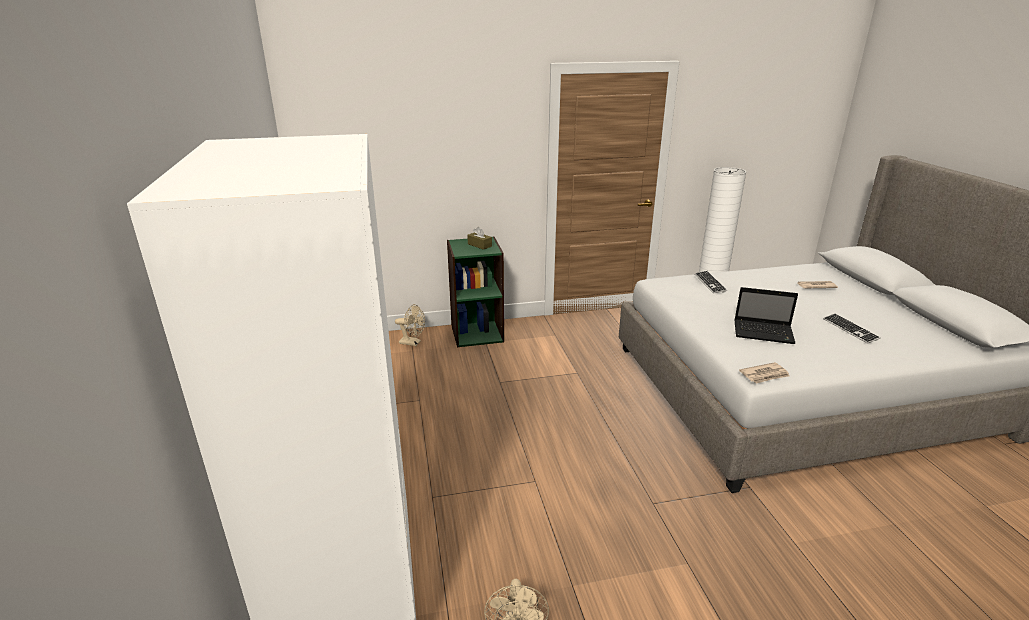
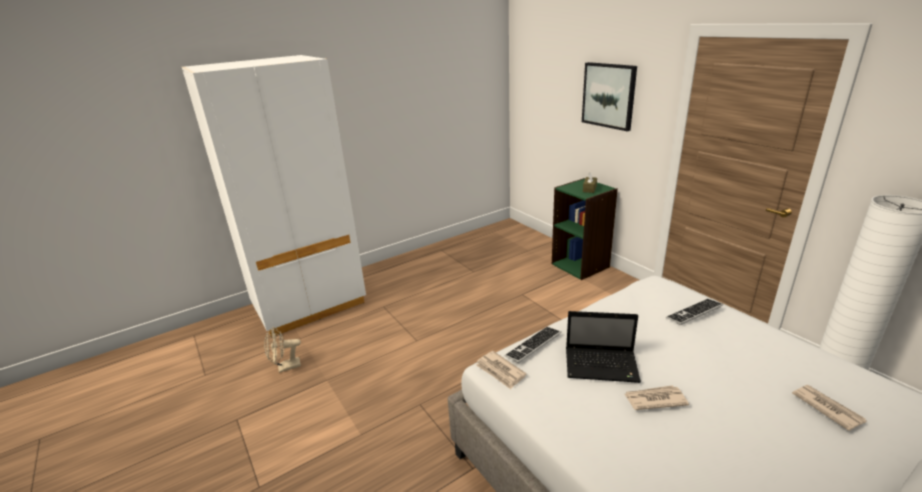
camera: 70 degrees right, 0 degrees up
(413, 343) = (539, 247): beige fan -> none
(466, 141) = (609, 95): none -> picture
(764, 333) = (602, 365): laptop -> laptop turned 75 degrees counterclockwise
(806, 327) = (654, 399): none -> newspaper
(850, 329) = (694, 445): keyboard -> keyboard (533, 345)

